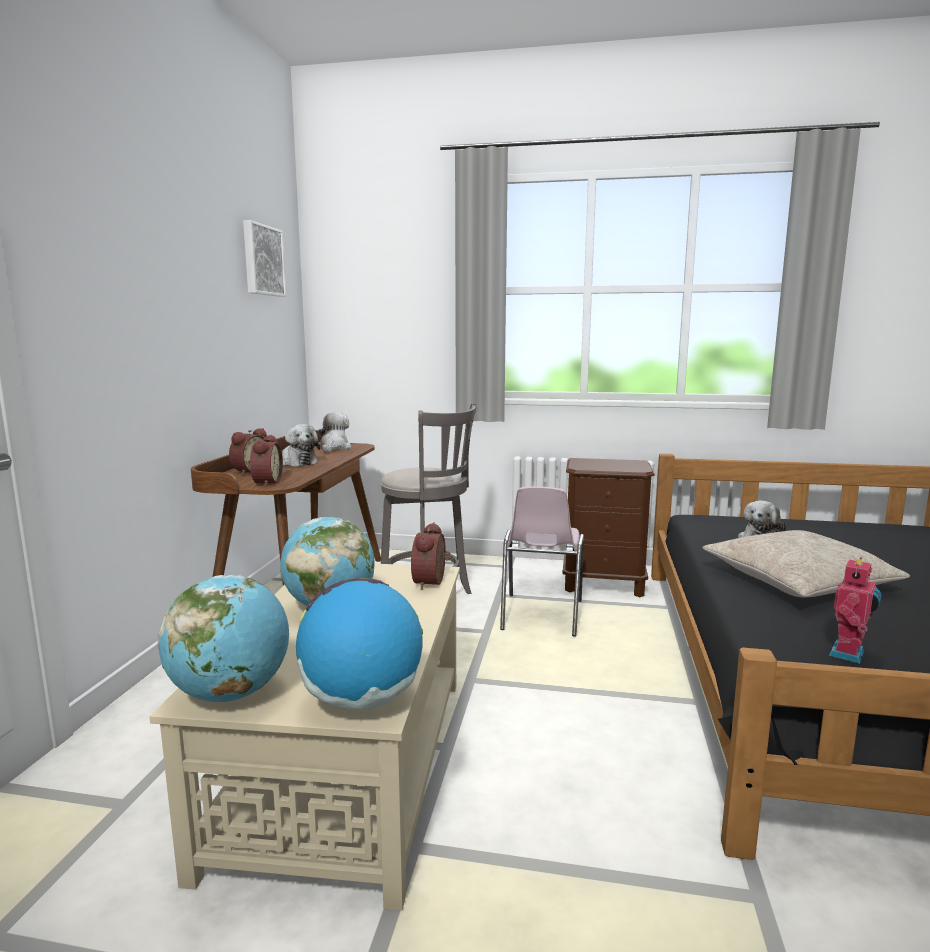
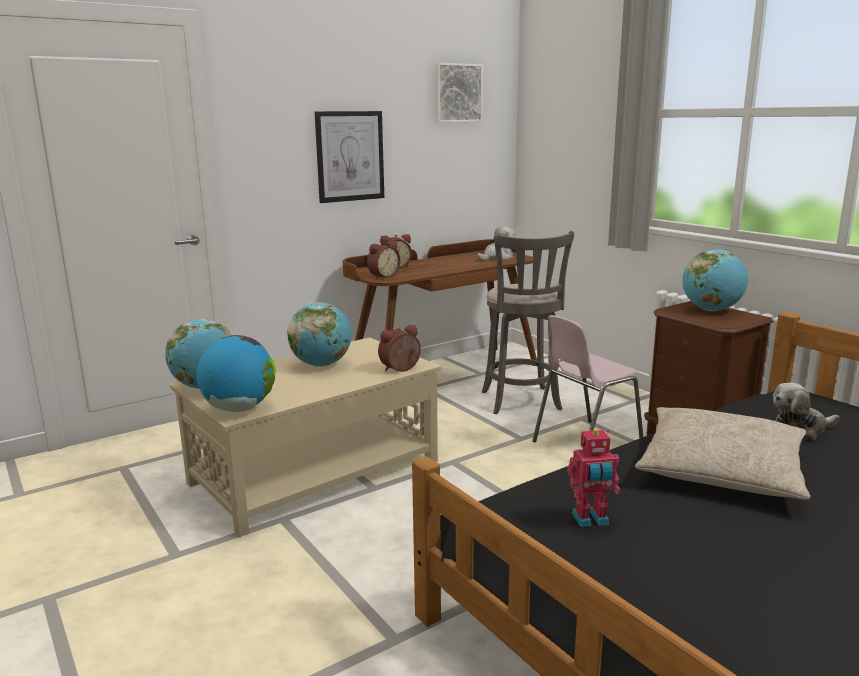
camera: 45 degrees right, 5 degrees up
(178, 328) = (350, 156): none -> picture
(298, 462) = (442, 265): plush toy -> none
(603, 462) = (711, 310): none -> globe

